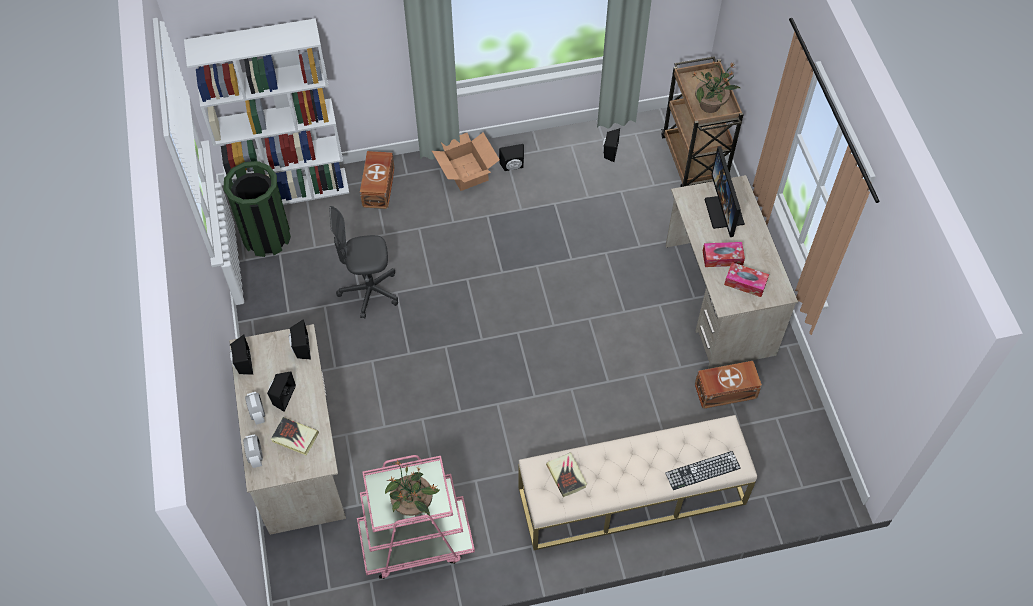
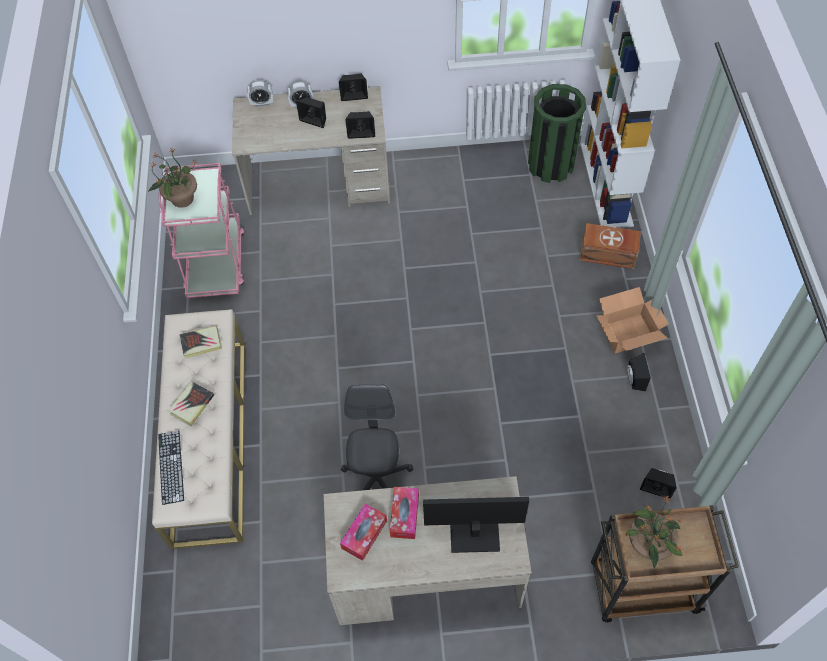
camera: 100 degrees right, 0 degrees up
(295, 437) = (273, 127): book -> book (192, 405)
(369, 292) = (478, 241): grey office chair -> grey office chair (376, 478)
(724, 390) = (306, 555): brown storage box -> none

